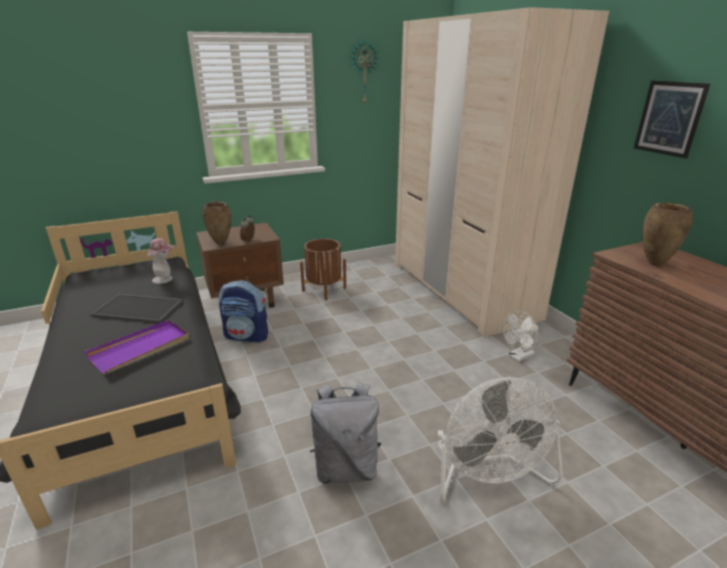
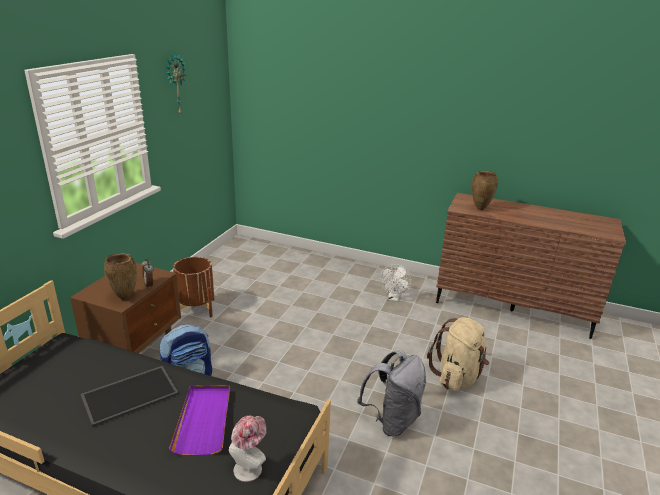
camera: 45 degrees left, 0 degrees up
(165, 279) = (99, 358): hat -> hat (250, 466)
(461, 289) = (303, 264): beige wardrobe -> none
(483, 475) = (457, 377): white fan -> beige backpack
(669, 118) = (453, 115): picture -> none

